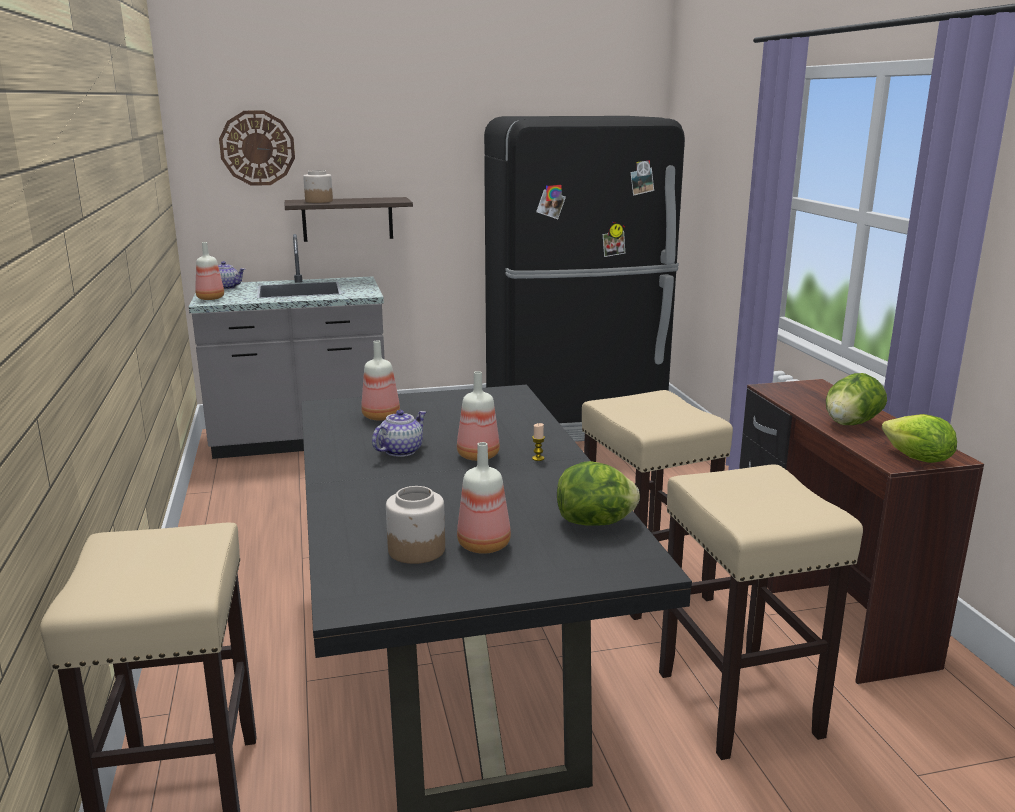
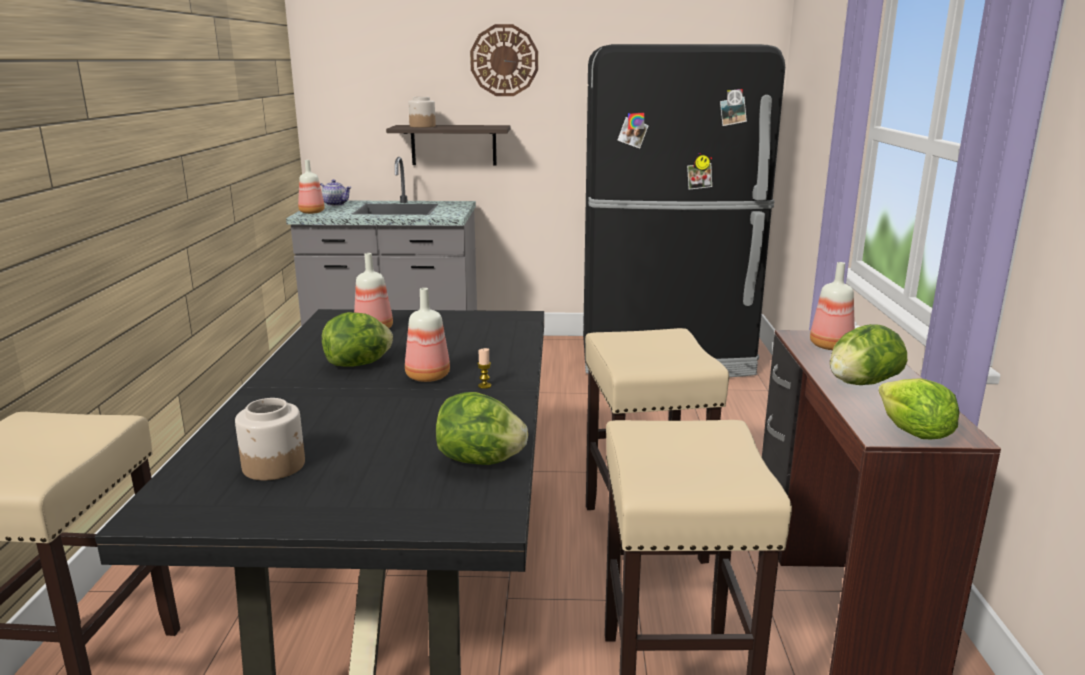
camera: 15 degrees right, 0 degrees up
(257, 148) = (372, 75): wall clock -> wall clock (504, 60)
(400, 451) = (359, 364): teapot -> lettuce
(484, 544) = (344, 469): bottle -> bottle (831, 346)

